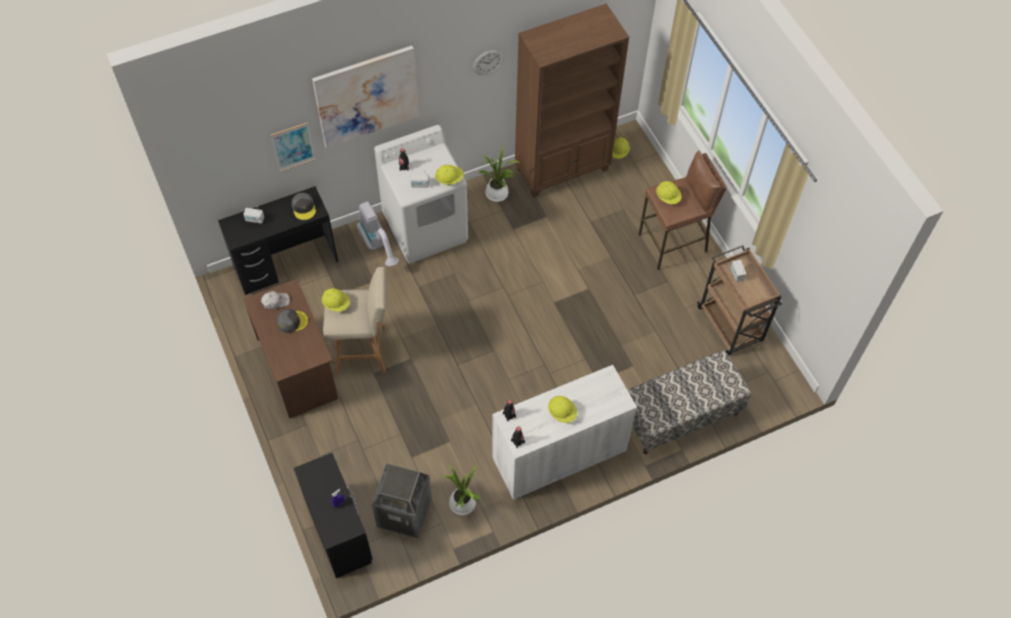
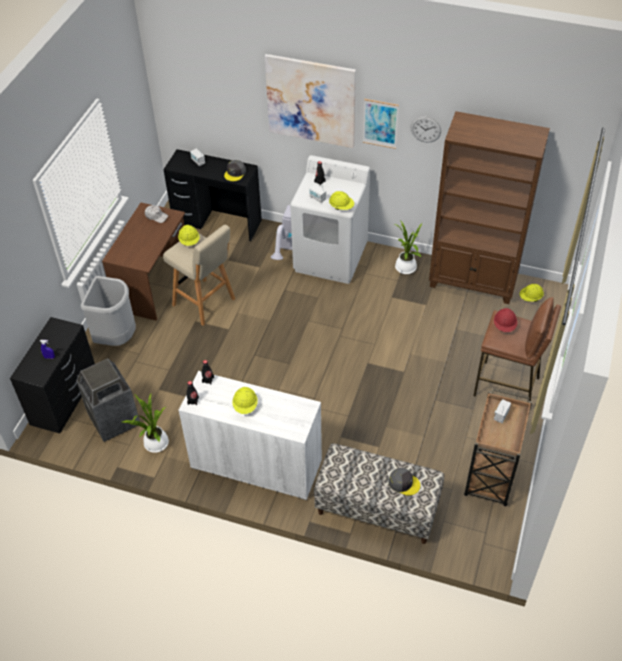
camera: 45 degrees right, 10 degrees down
(292, 322) = (152, 234): grey cap -> grey cap (404, 483)
(293, 147) = (244, 115): picture -> picture (380, 123)
(321, 441) = (117, 338): none -> grey trash can
(668, 197) = (504, 326): yellow hard hat -> red hard hat

